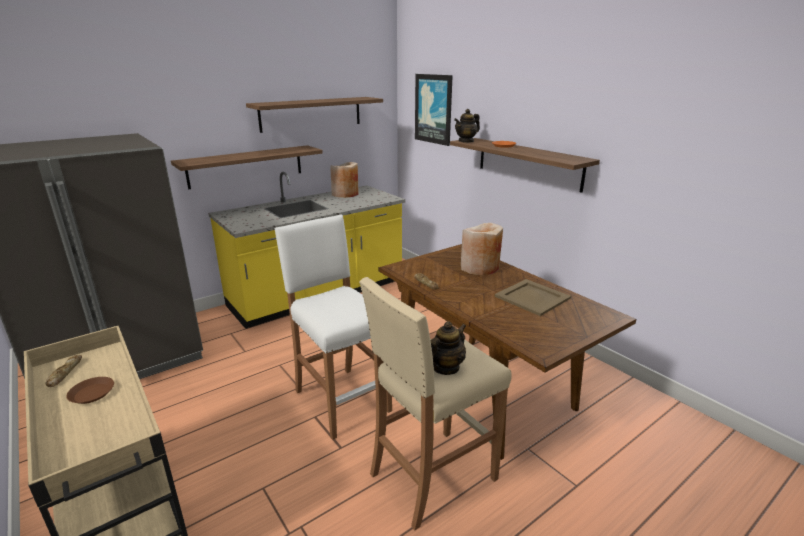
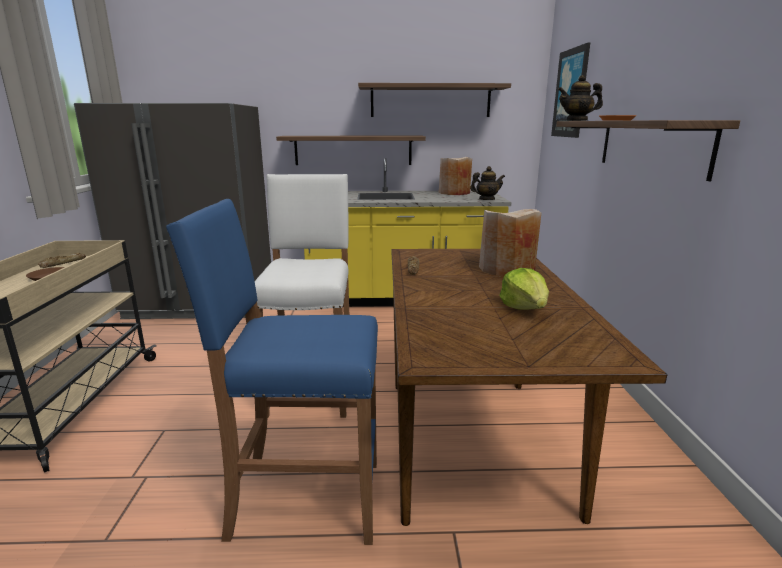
camera: 35 degrees right, 5 degrees down
(431, 476) = (304, 499): beige stool -> blue stool
(445, 368) = (294, 340): teapot -> teapot (486, 199)
(532, 297) = (524, 308): beige tray -> lettuce

